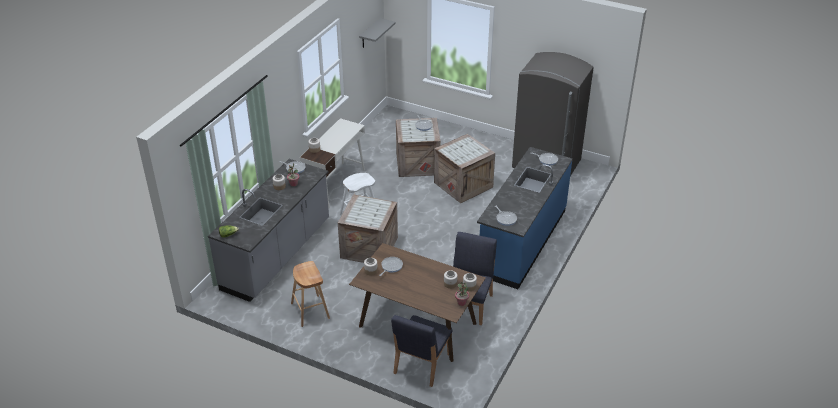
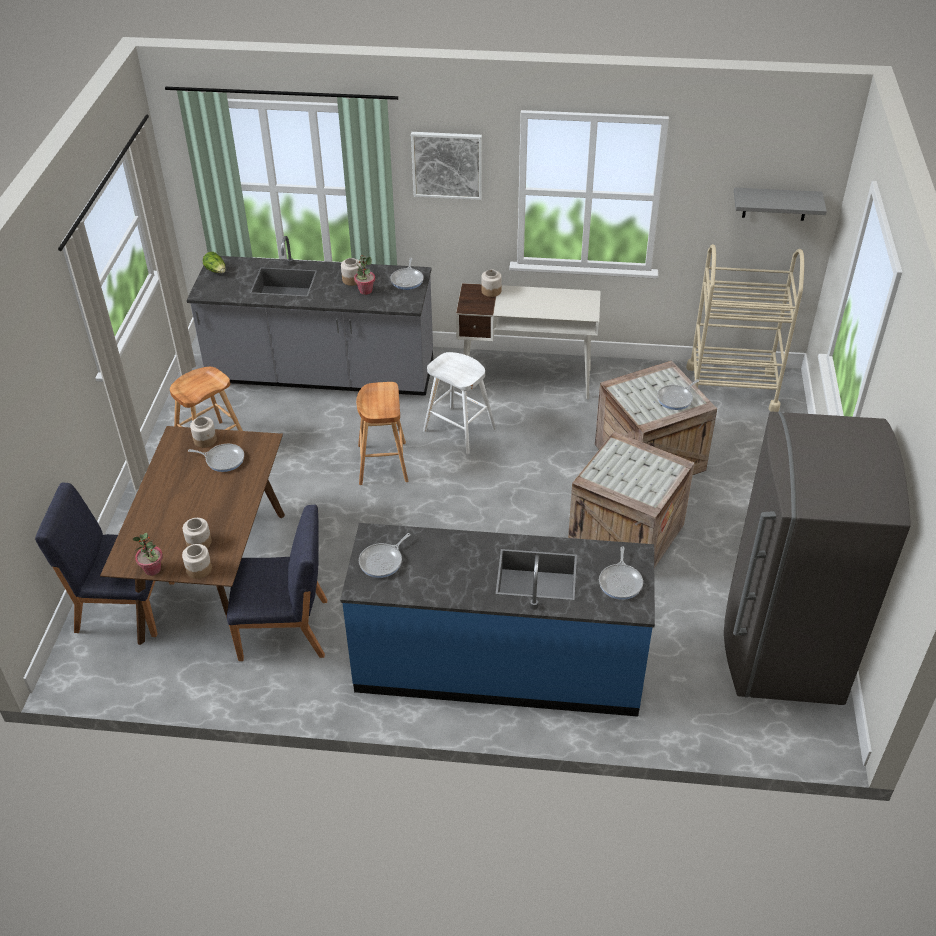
camera: 70 degrees right, 5 degrees up
(278, 100) = (447, 165): none -> picture
(368, 248) = (383, 463): crate -> brown stool
(386, 127) = (731, 388): none -> beige cart

